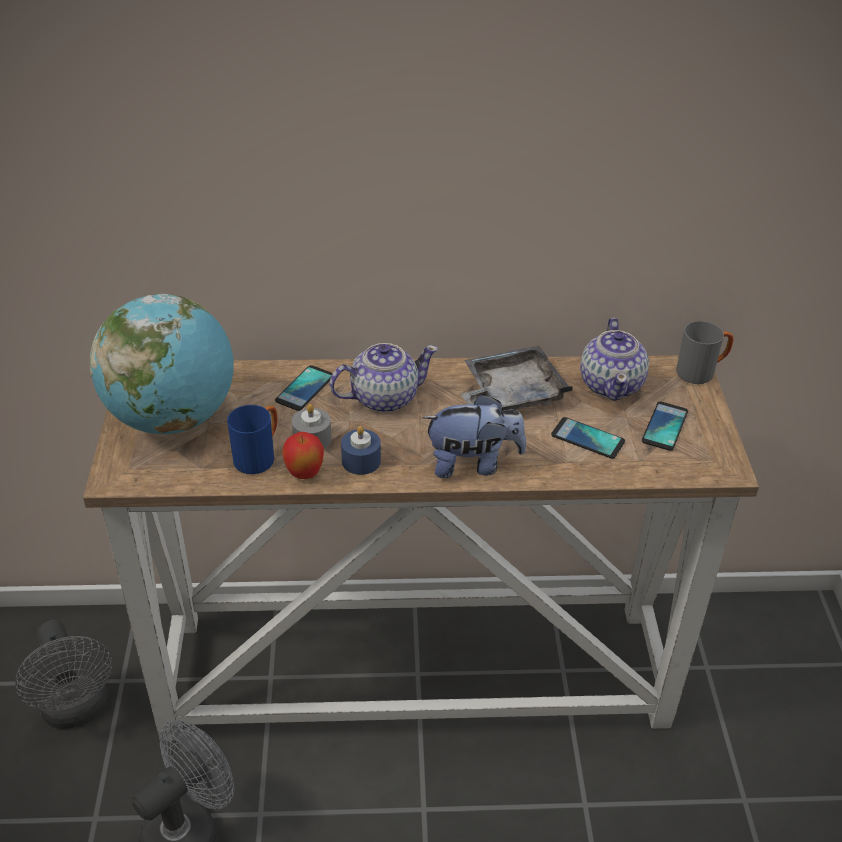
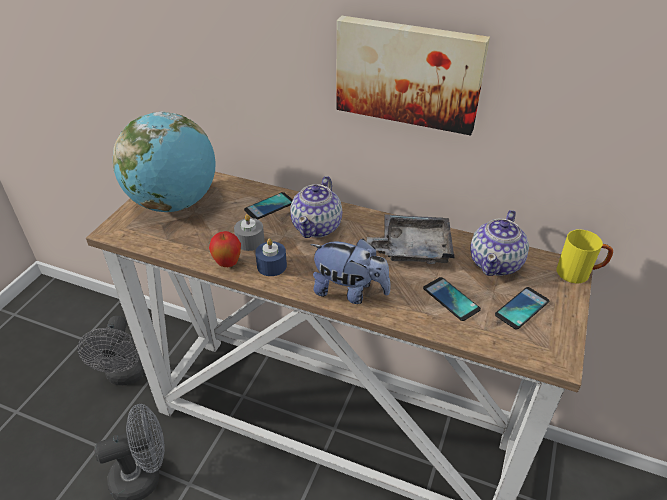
camera: 25 degrees right, 0 degrees up
(259, 456) = (208, 242): blue mug -> none
(383, 398) = (317, 226): teapot -> teapot turned 105 degrees clockwise
(471, 183) = (409, 73): none -> picture
(701, 372) = (579, 273): grey mug -> yellow mug

